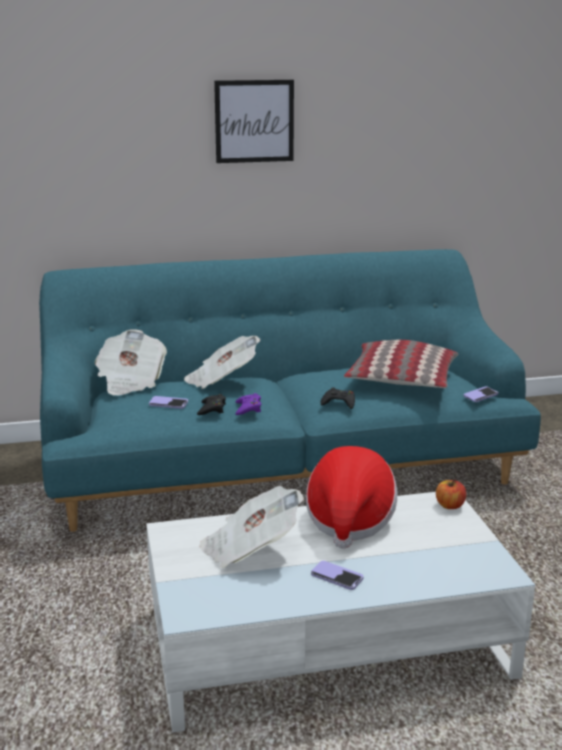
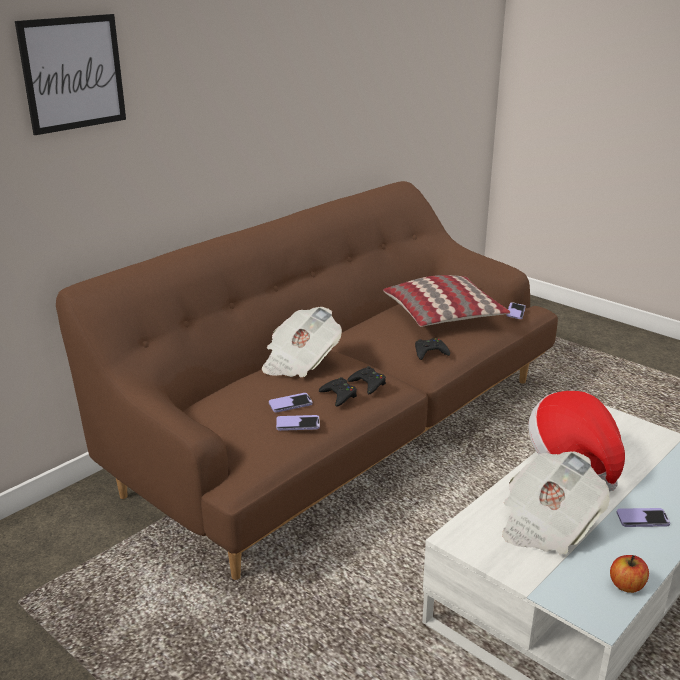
camera: 35 degrees left, 5 degrees up
(130, 381) = (212, 392): newspaper -> none
(152, 417) = (298, 424): none -> phone
(248, 408) = (368, 384): purple game controller -> black game controller
(254, 121) = (243, 74): picture -> picture (73, 73)
(281, 467) = (340, 430): turquoise sofa -> brown sofa
(450, 505) = (615, 418): apple -> apple (627, 585)

